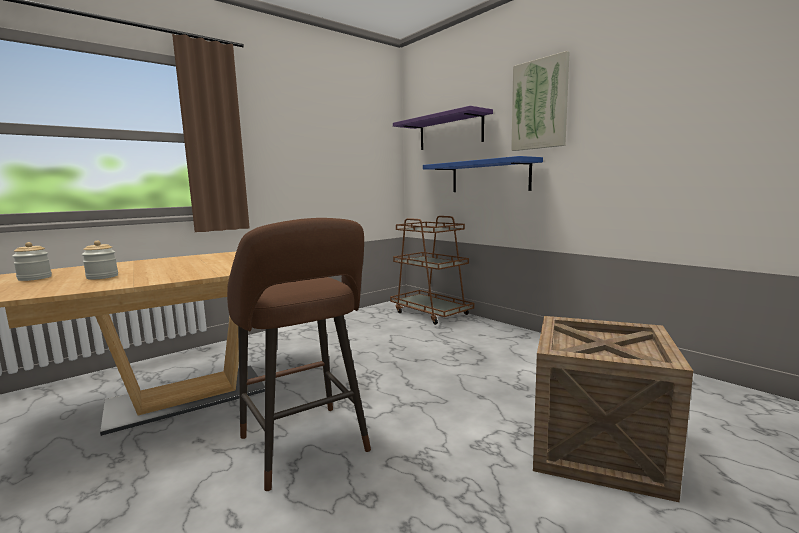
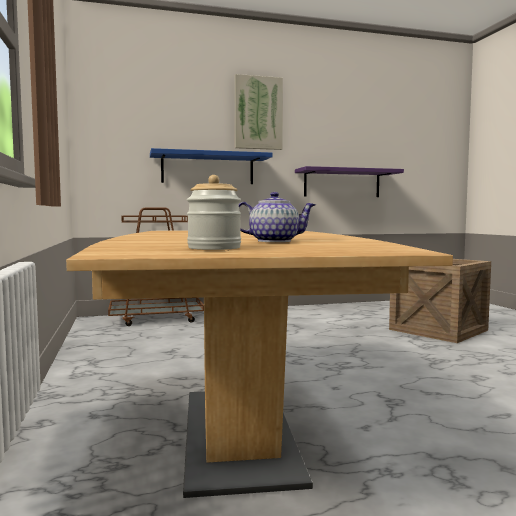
camera: 65 degrees left, 5 degrees down
(102, 277) = (273, 241): jar -> teapot
(306, 448) = (405, 386): brown stool -> none
(450, 132) = (154, 118): purple shelf -> purple shelf (342, 183)

